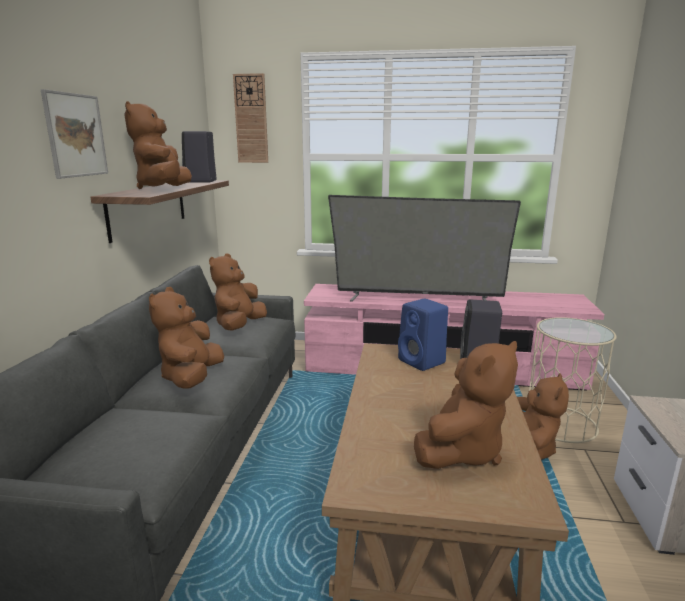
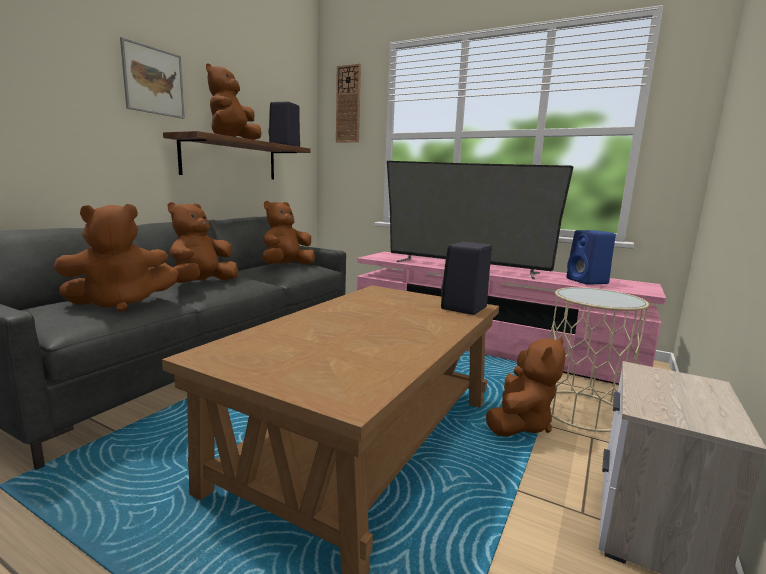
camera: 20 degrees right, 5 degrees down
(423, 362) = (407, 301): blue speaker -> blue speaker (588, 281)
(462, 451) = (346, 354): brown plush toy -> brown plush toy (121, 304)

